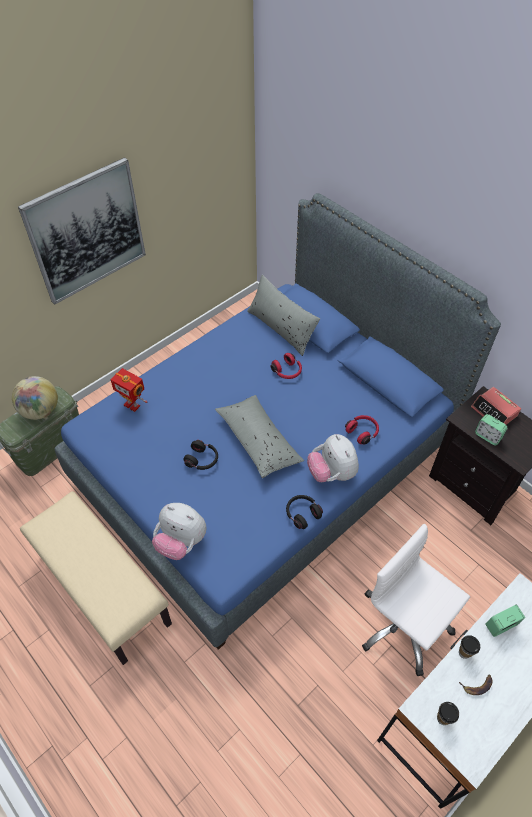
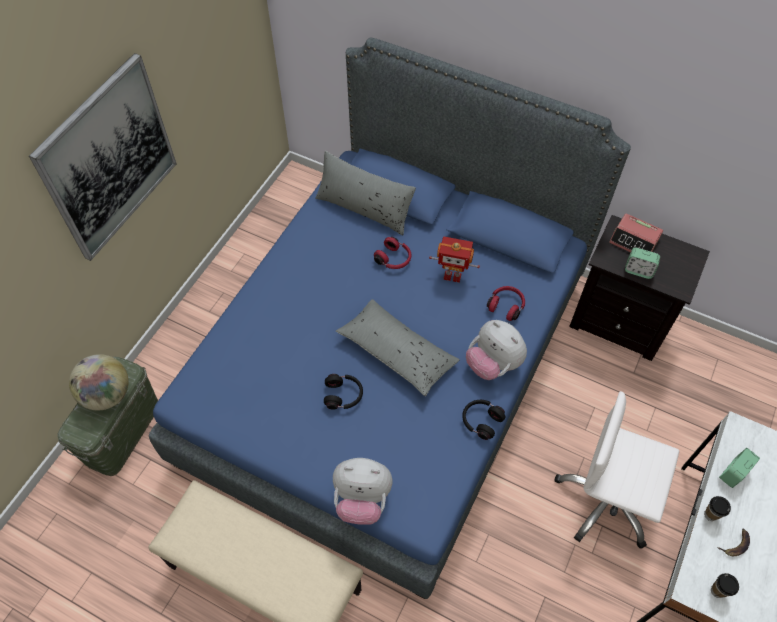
camera: 20 degrees left, 5 degrees up
(132, 405) = (231, 355): toy robot -> toy robot (452, 275)

